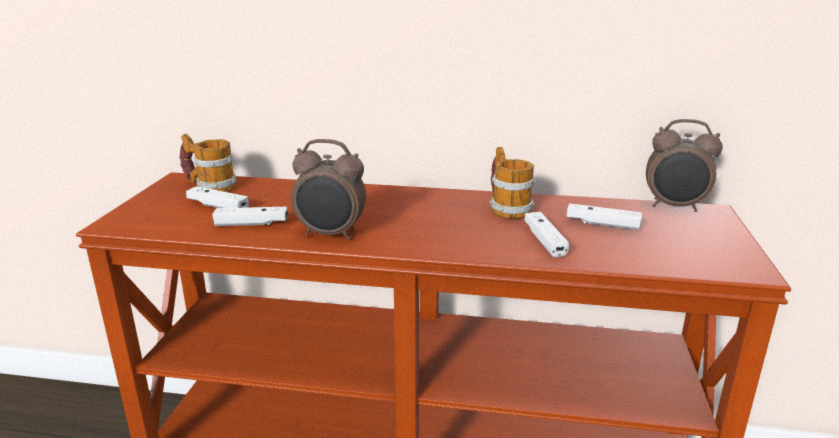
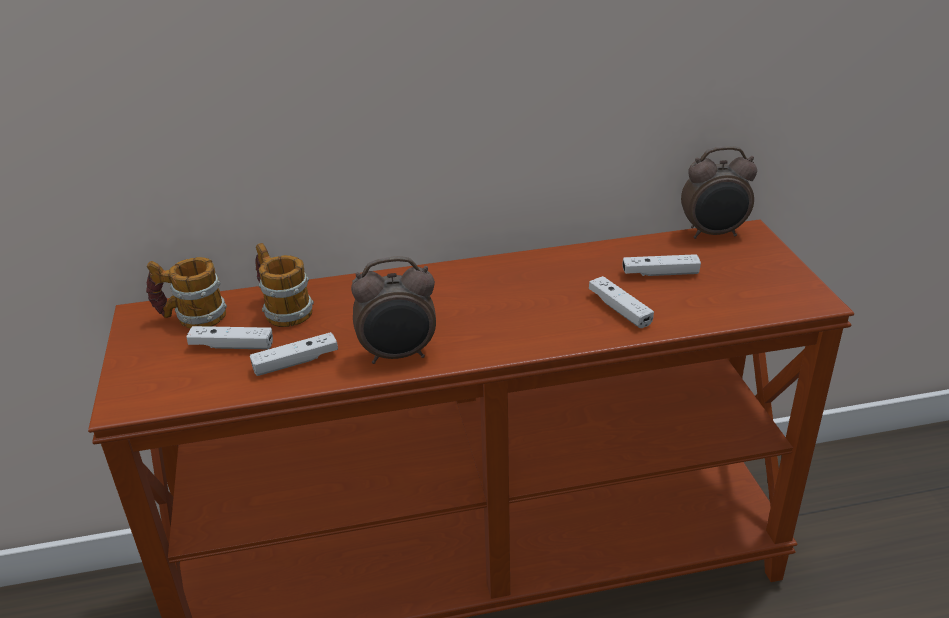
camera: 20 degrees left, 10 degrees up
(507, 207) = (555, 272): mug -> mug (283, 309)

